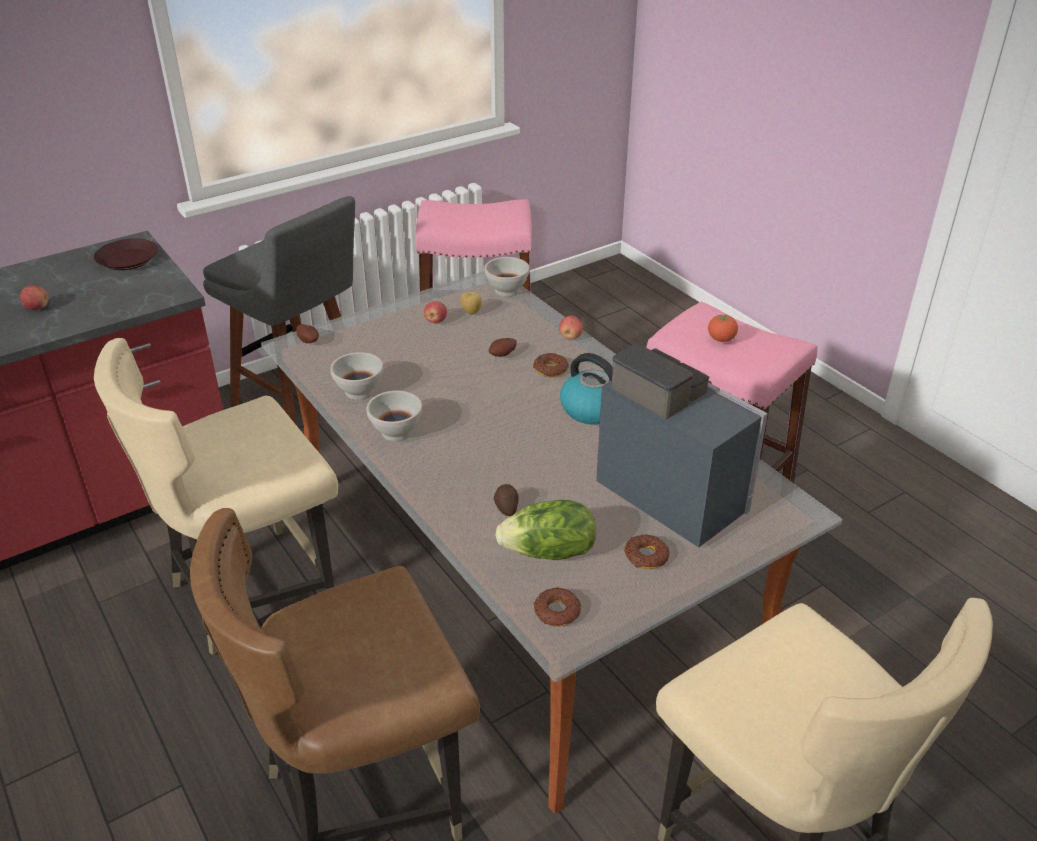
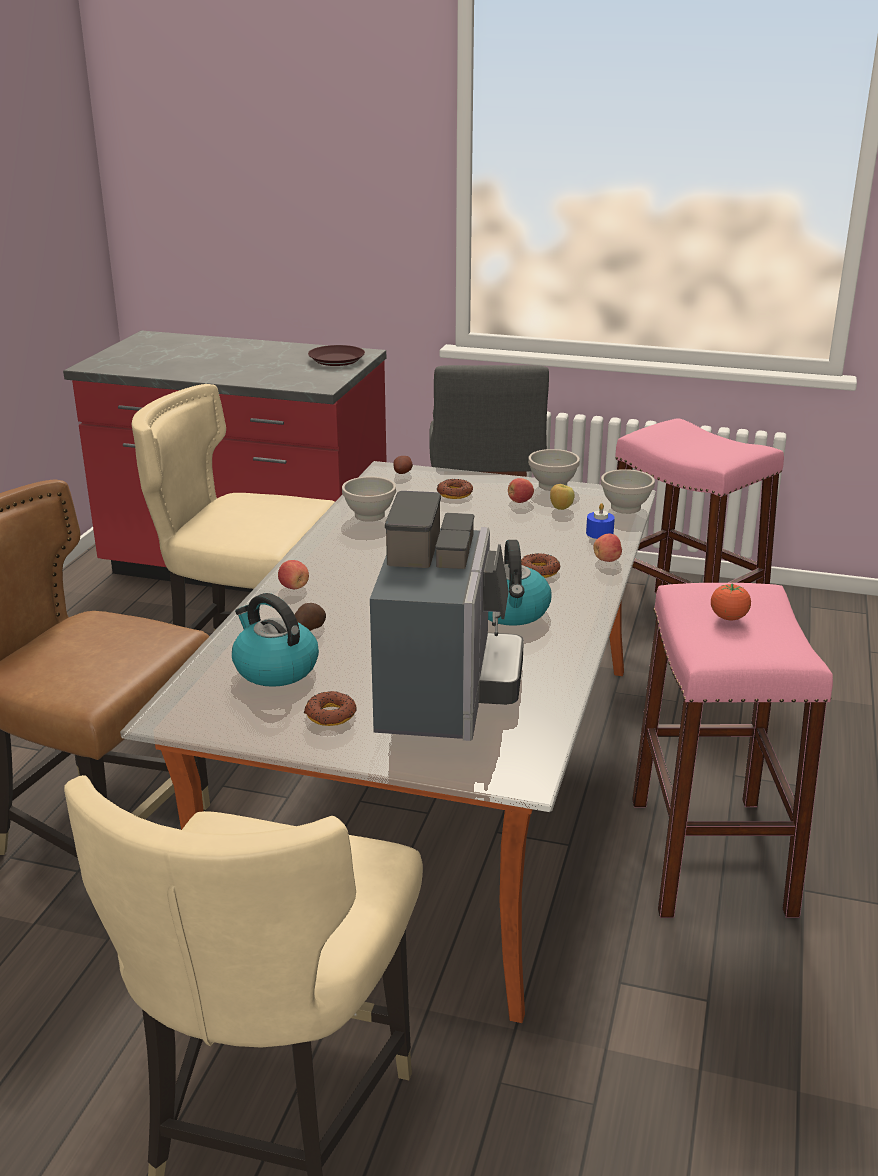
camera: 50 degrees right, 10 degrees down
(37, 308) = (234, 365): apple -> apple (294, 587)
(395, 432) = (339, 548): white bowl -> white bowl (552, 485)
(503, 355) = (522, 545): potato -> none
(529, 319) = (599, 533): none -> blue candle
(549, 552) = (274, 668): lettuce -> kettle
(556, 612) = (201, 700): donut -> donut (454, 493)

